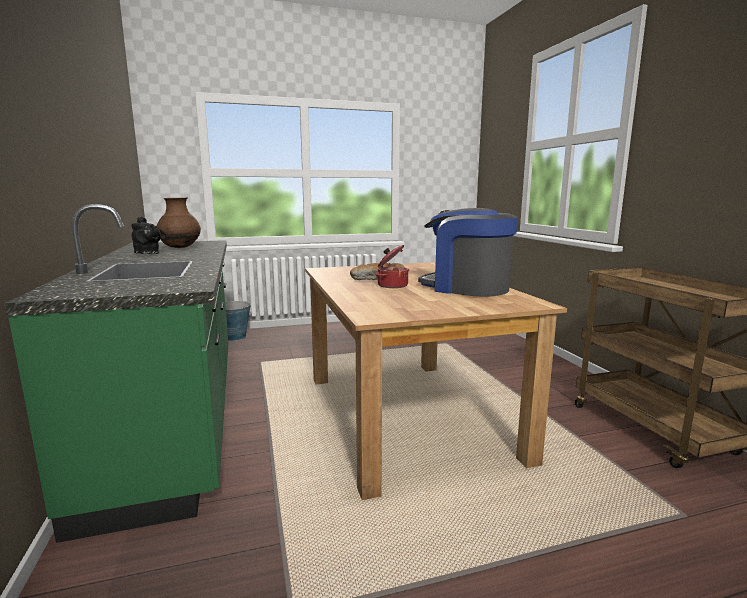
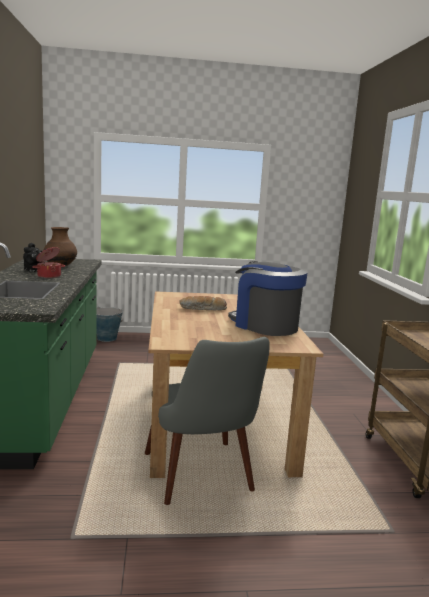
camera: 10 degrees right, 0 degrees up
(392, 285) = (207, 316): cooking pot -> cooking pot (49, 276)
(430, 491) = (203, 480): none -> grey chair

